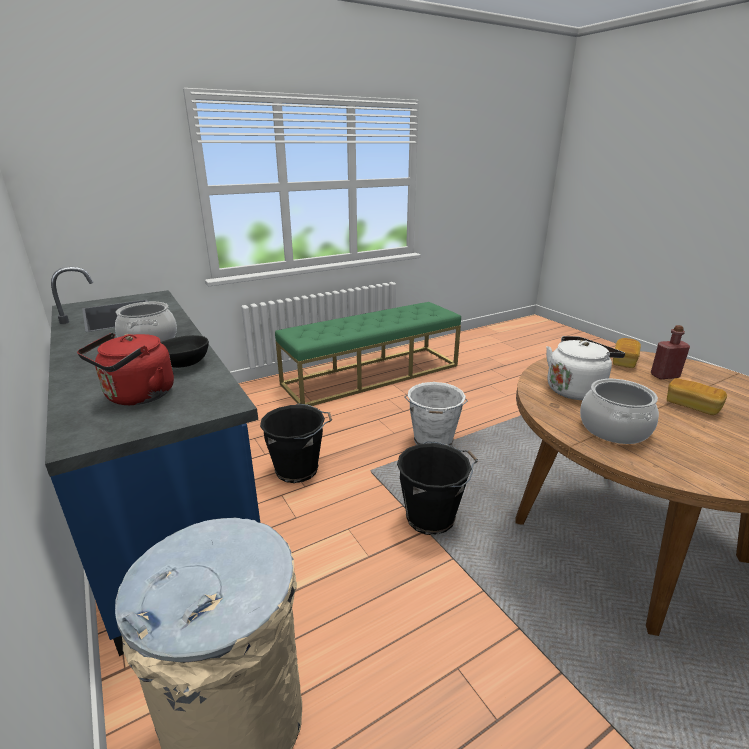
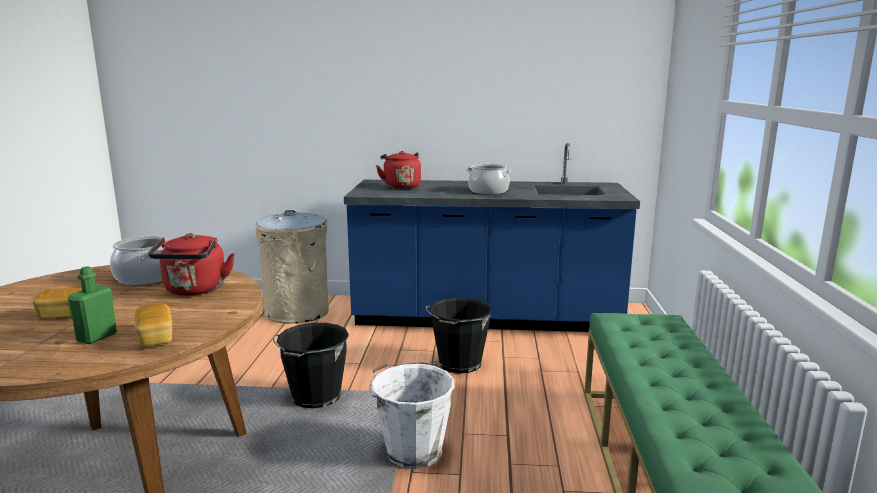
camera: 125 degrees right, 10 degrees down
(185, 364) = (430, 193): black bowl -> none
(576, 389) = (194, 290): white kettle -> red kettle
(664, 376) = (97, 337): red bottle -> green bottle

